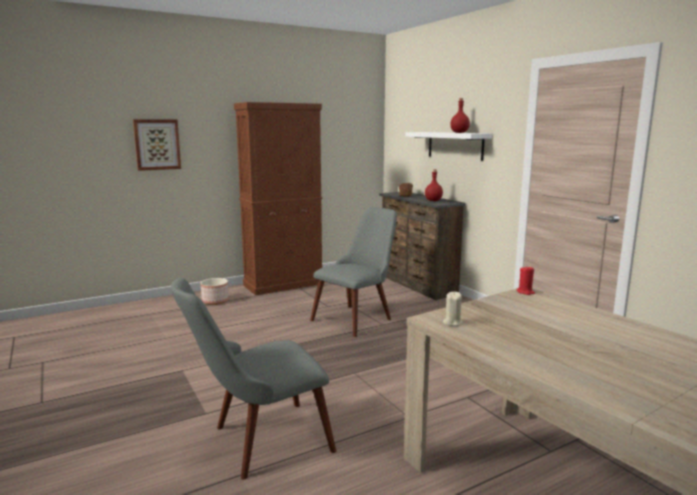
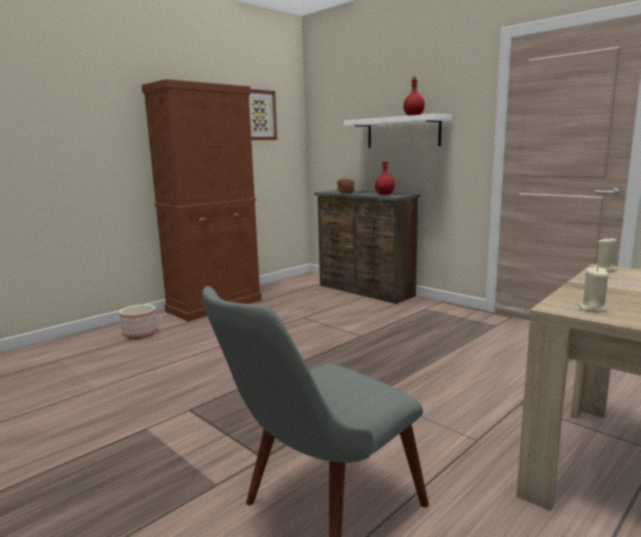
camera: 15 degrees left, 0 degrees up
(157, 144) = (44, 135): picture -> picture (258, 115)
(358, 317) = (328, 331): grey chair -> none
(525, 292) = (605, 269): red candle -> beige candle

